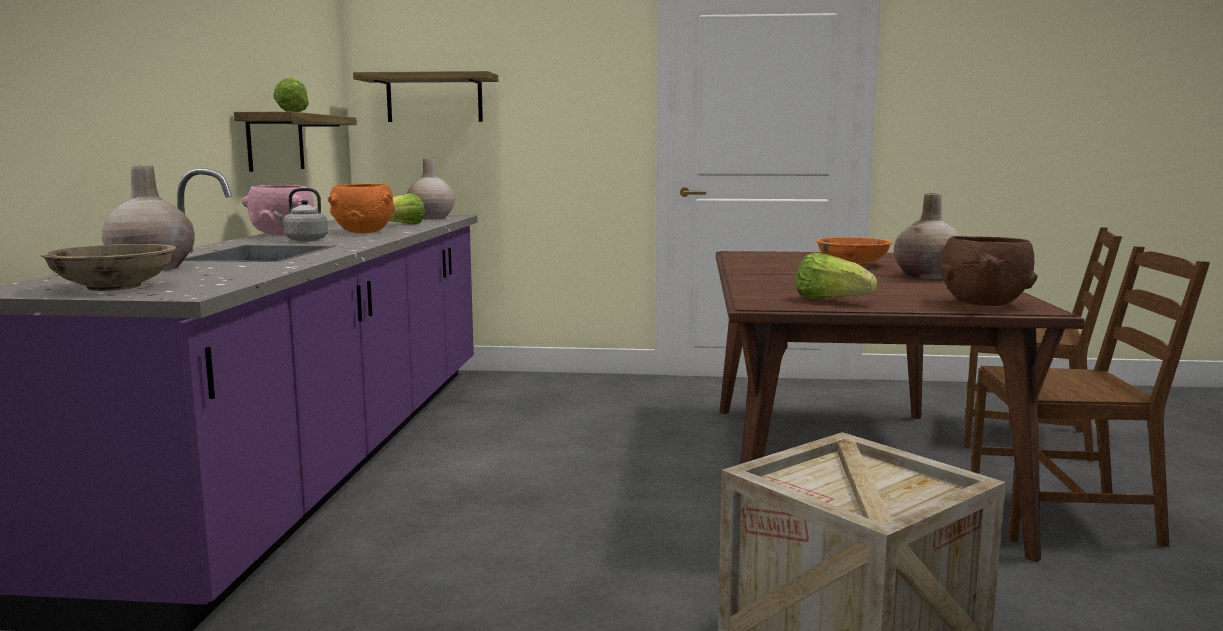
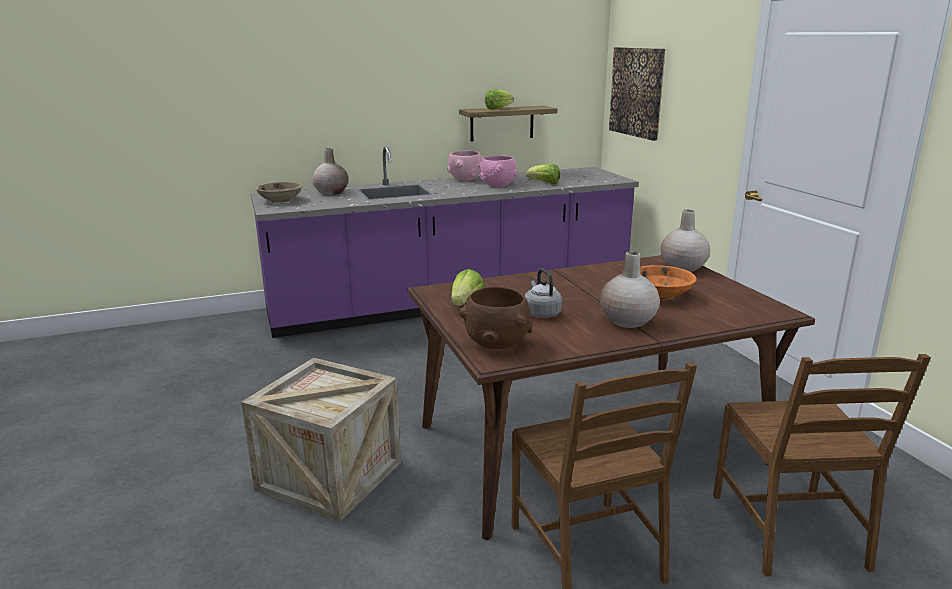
camera: 65 degrees right, 10 degrees up
(304, 240) = (448, 186): grey kettle -> grey kettle (541, 313)
(364, 232) = (498, 185): orange bowl -> pink bowl
(431, 218) = (597, 179): beige vase -> beige vase (683, 267)
(434, 98) = (637, 92): shelf -> picture

